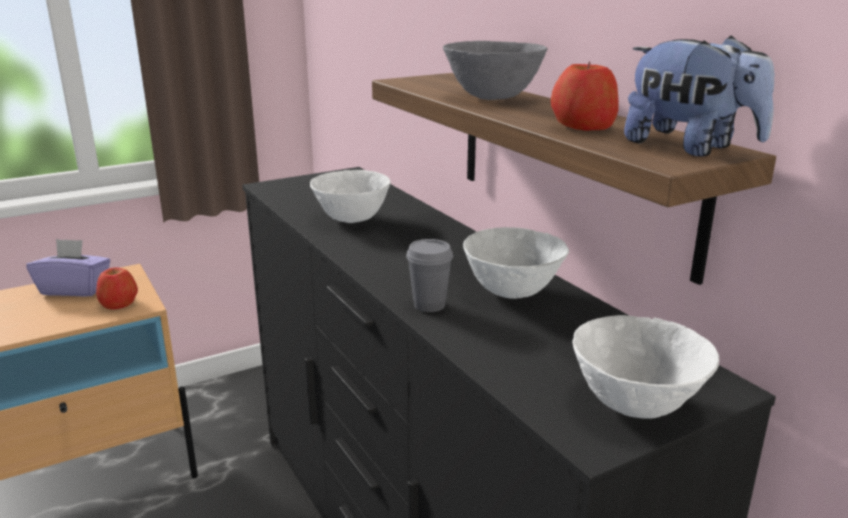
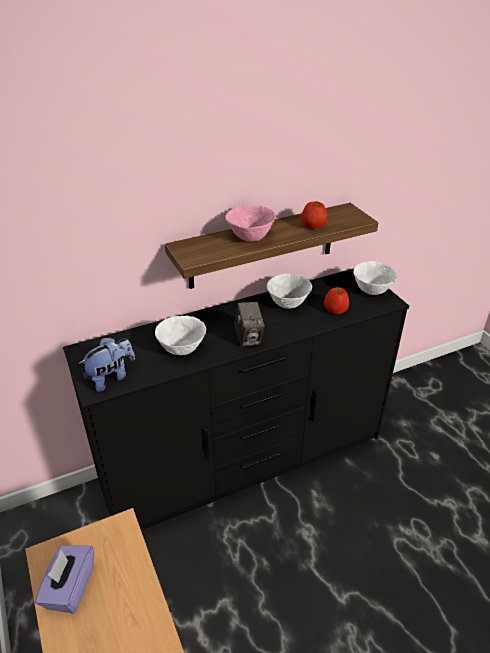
camera: 85 degrees left, 15 degrees up
(119, 303) = (113, 542): apple -> apple (336, 309)
(386, 261) = (248, 338): none -> camera
(429, 305) = (300, 327): grey cup -> none
(492, 98) = (250, 238): grey bowl -> pink bowl
(689, 148) = (344, 213): plush toy -> plush toy (111, 377)

